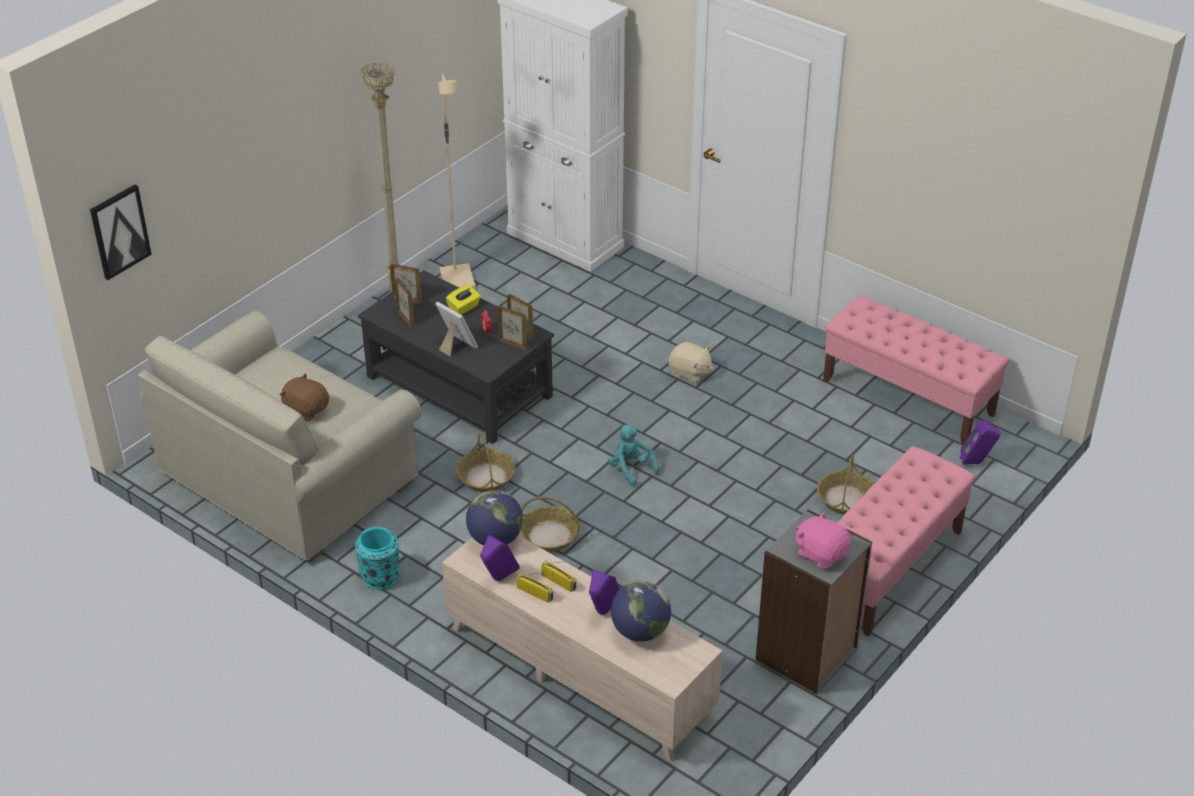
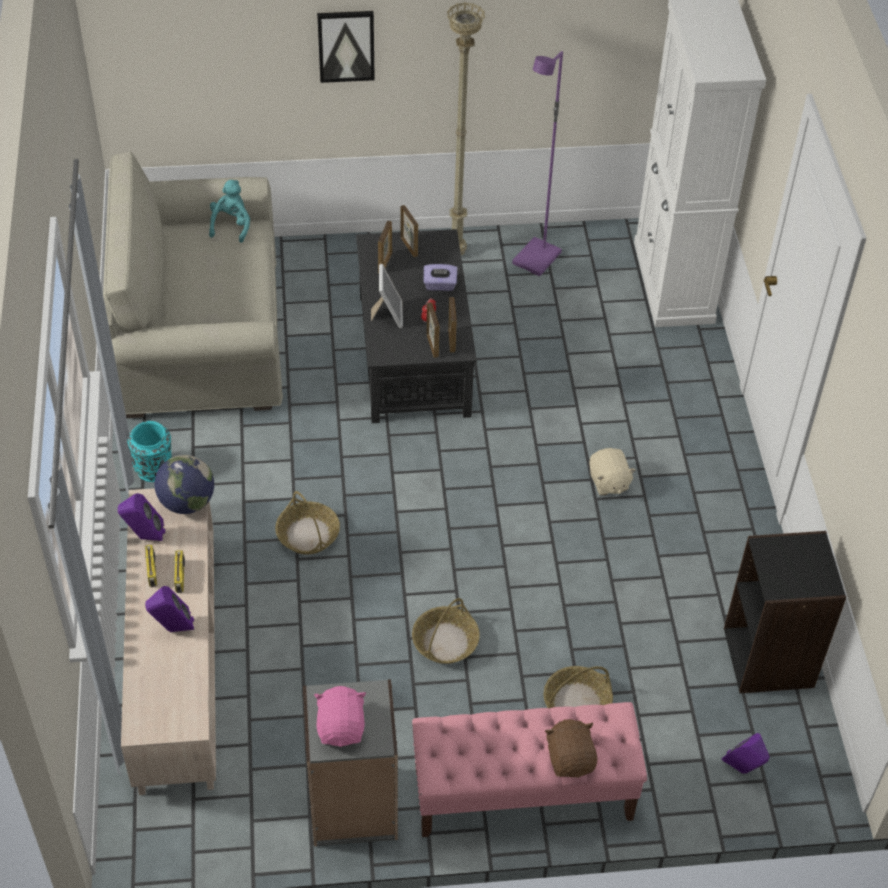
camera: 45 degrees right, 10 degrees up
(119, 231) = (134, 42): picture -> picture (346, 45)
(306, 410) = (206, 289): brown plush toy -> brown plush toy (570, 759)
(458, 281) = (537, 259): beige floor lamp -> purple floor lamp
(464, 308) = (440, 285): yellow tissue box -> purple tissue box
(485, 477) = (329, 447): basket -> basket (445, 641)
(631, 469) = (443, 529): turquoise plush toy -> turquoise plush toy (231, 225)
(640, 631) = (175, 669): globe -> none
(908, 398) = (769, 657): pink bench -> black bookcase

